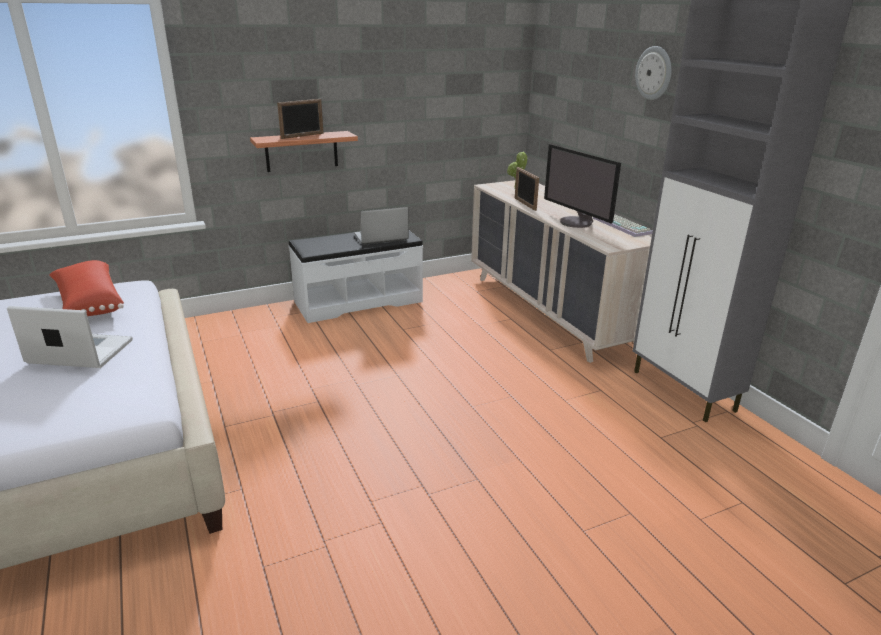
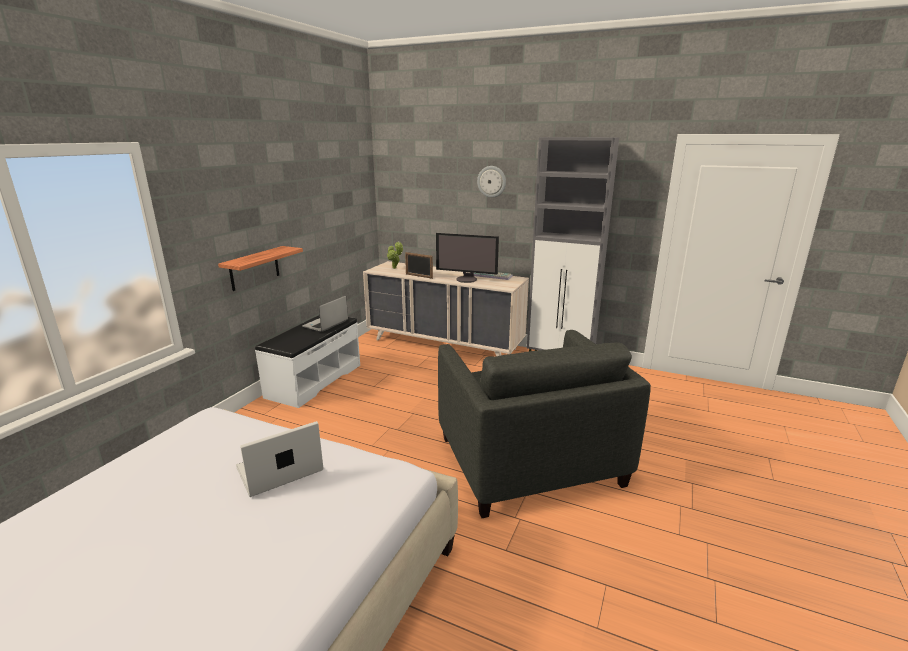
camera: 40 degrees left, 5 degrees down
(89, 303) = (199, 440): red pillow -> none
(302, 136) = (260, 255): picture frame -> none
(436, 490) = (528, 460): none -> grey armchair

